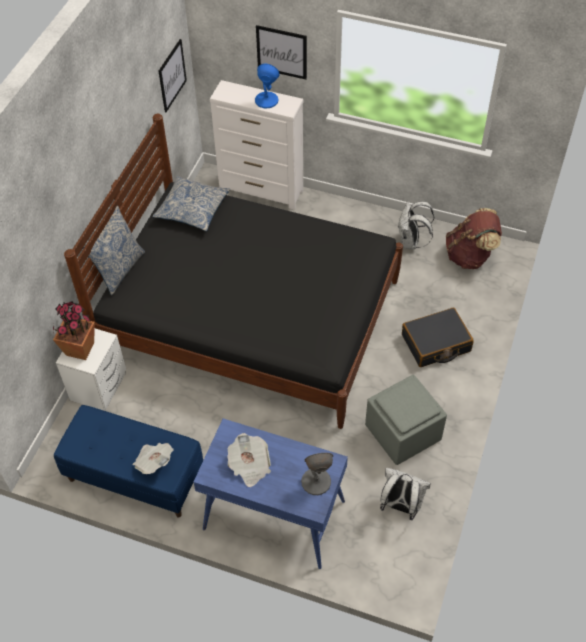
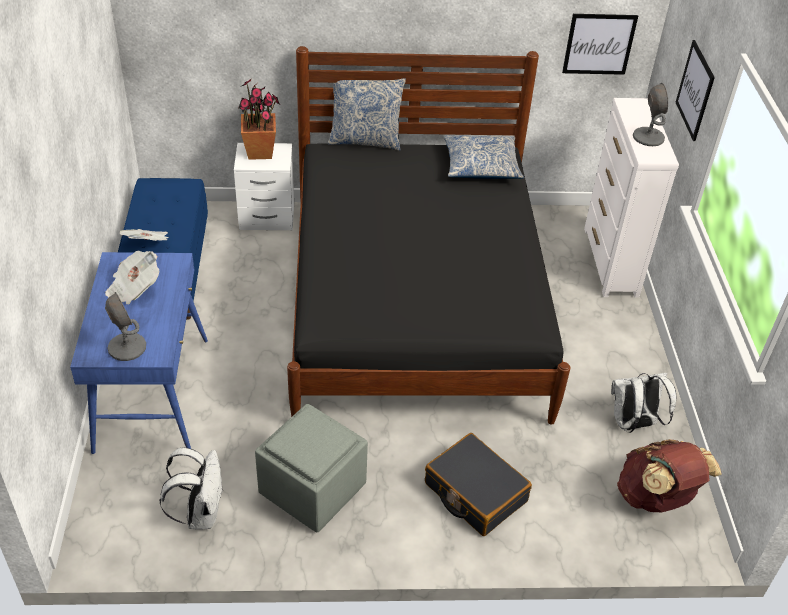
camera: 65 degrees right, 10 degrees down
(266, 100) = (648, 137): blue table lamp -> grey table lamp

